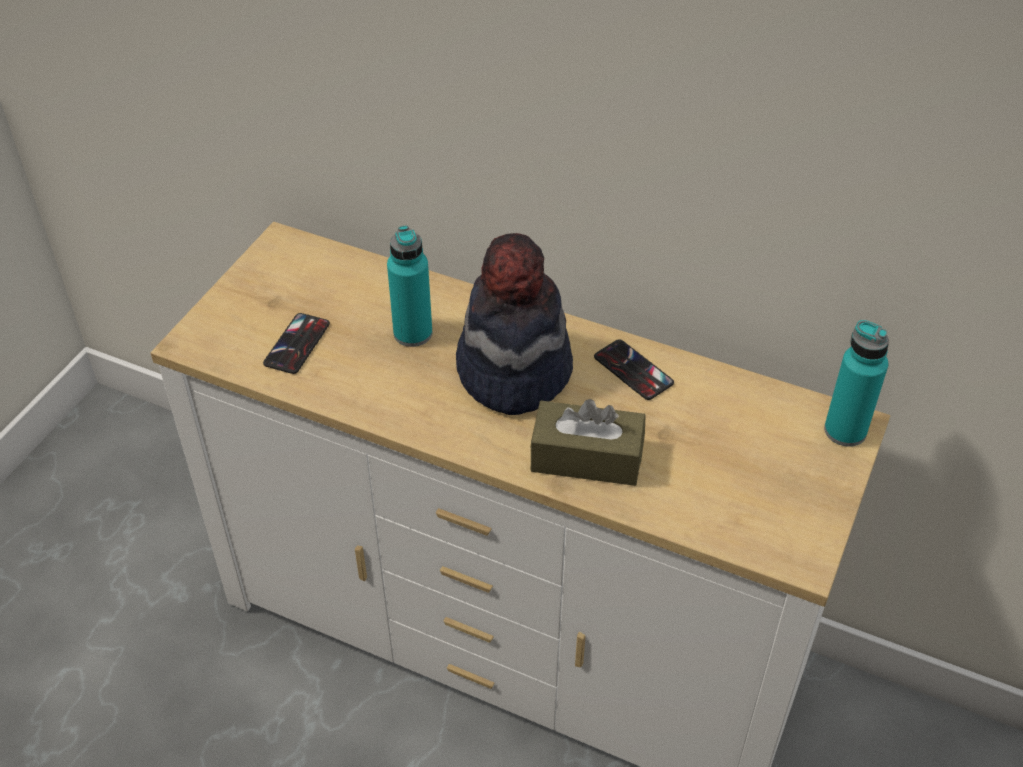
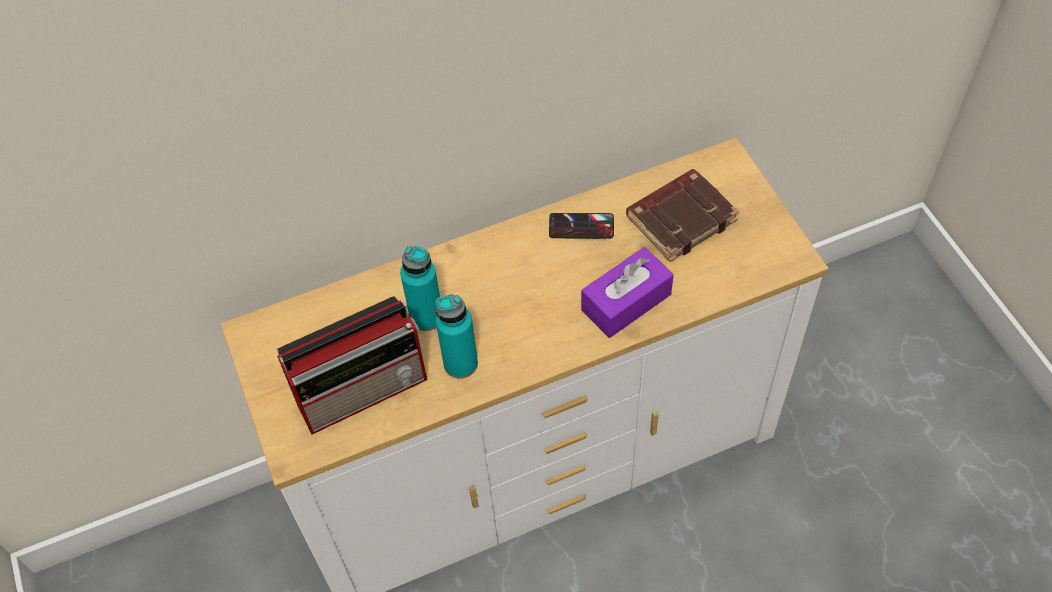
camera: 45 degrees left, 10 degrees up
(297, 344) = (365, 389): phone -> radio
(513, 370) = (517, 287): hat -> none
(586, 458) = (626, 302): brown tissue box -> purple tissue box
(735, 435) = (681, 218): none -> brown book
(845, 431) = (728, 166): turquoise bottle -> turquoise bottle (460, 363)

